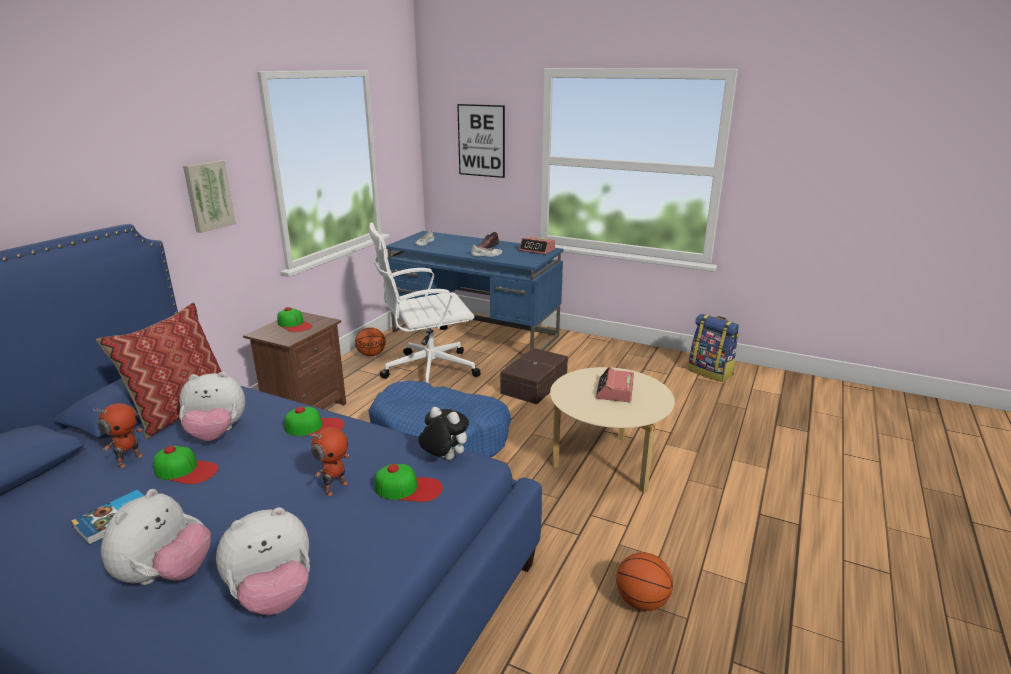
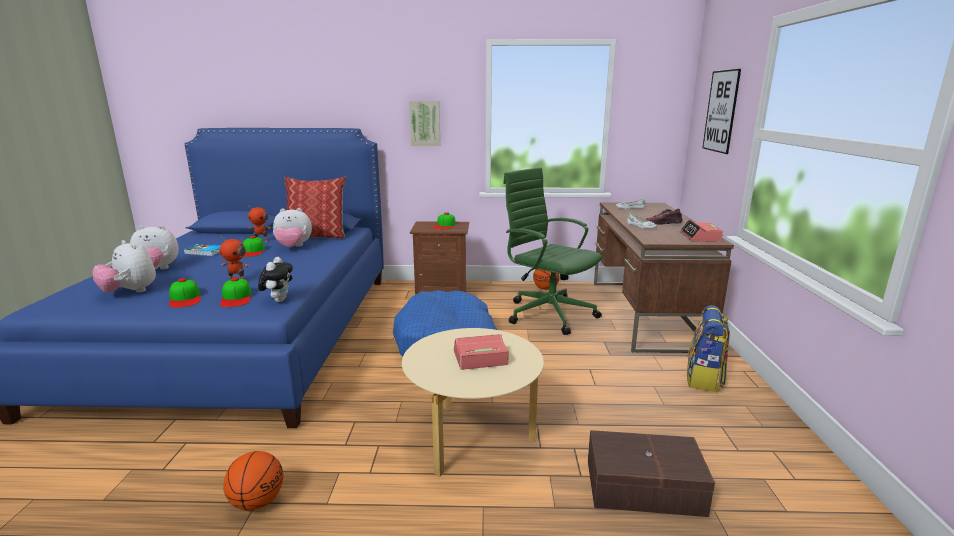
camera: 65 degrees right, 5 degrees down
(216, 434) = (293, 247): plush toy -> plush toy turned 60 degrees counterclockwise
(314, 426) = (310, 262): cap -> cap (185, 298)
(427, 370) = (548, 313): white office chair -> green office chair
(476, 334) = (645, 314): blue desk -> brown desk
(533, 385) = (583, 364): brown storage box -> brown storage box (642, 485)
(711, 372) = (805, 492): backpack -> backpack (704, 379)

